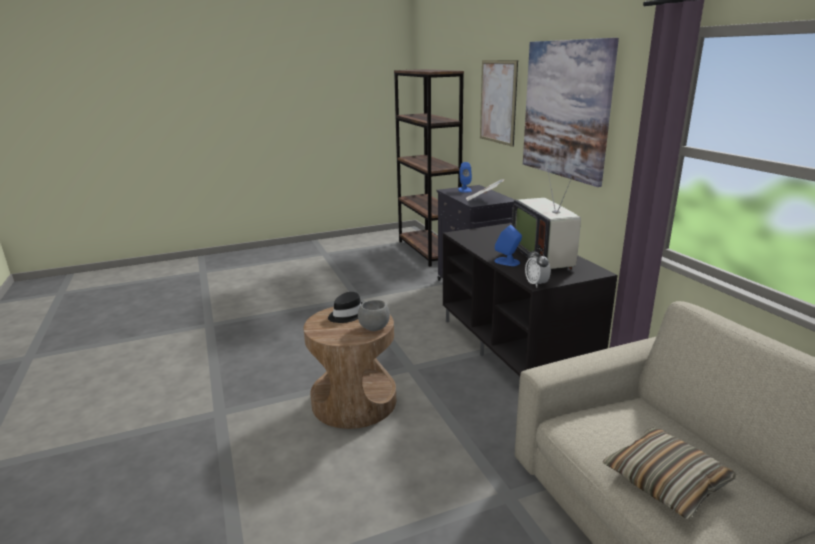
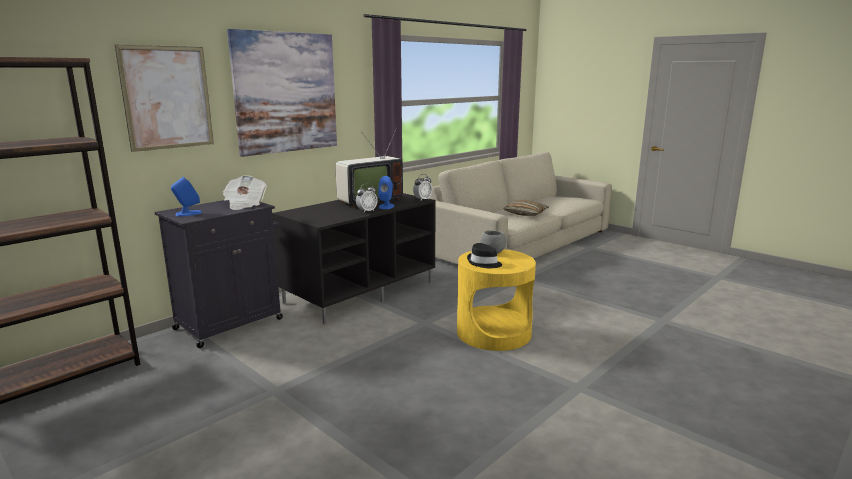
camera: 115 degrees left, 5 degrees down
(354, 401) = (493, 333): brown side table -> yellow side table
(490, 252) = (367, 211): none -> alarm clock

